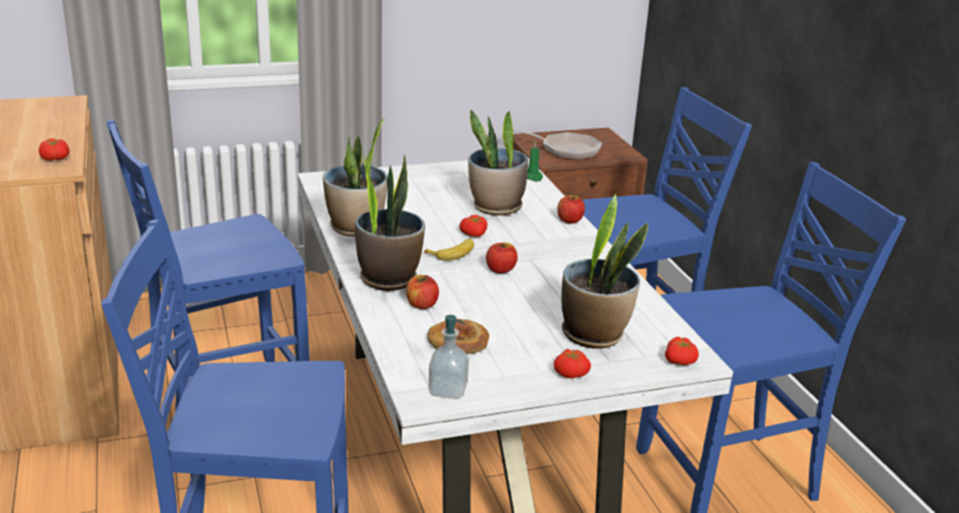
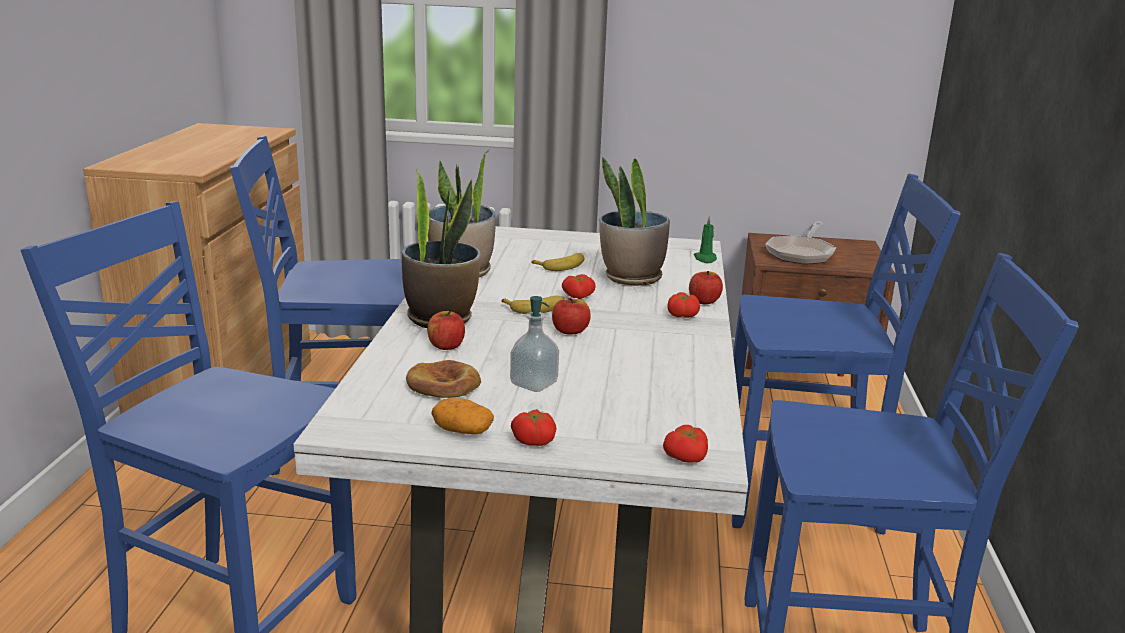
camera: 25 degrees right, 5 degrees down
(54, 159) = (196, 163): tomato -> tomato (681, 316)
(430, 205) = (562, 266): none -> banana
(448, 390) = (376, 426): soap dispenser -> soap dispenser (534, 384)
(513, 378) = (462, 431): none -> potato
(565, 150) = (801, 253): frying pan -> frying pan turned 75 degrees clockwise
(594, 334) = (607, 409): potted plant -> none

